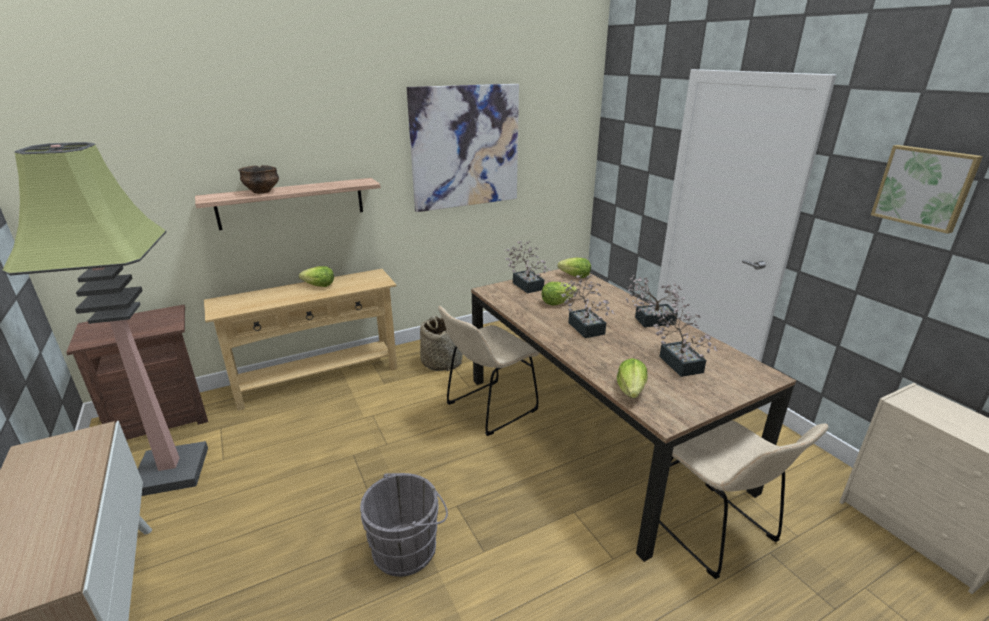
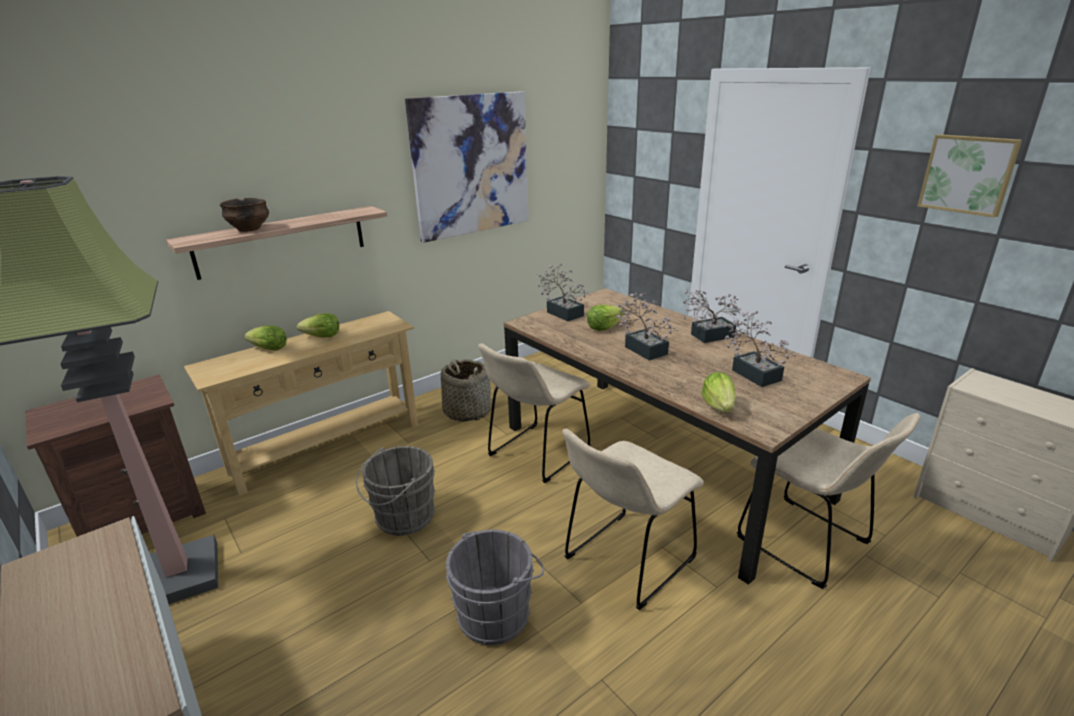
camera: 10 degrees left, 0 degrees up
(357, 449) = (401, 518): none -> grey bucket
(535, 520) = (625, 562): none -> beige chair
(575, 276) = (611, 299): lettuce -> lettuce (269, 349)

